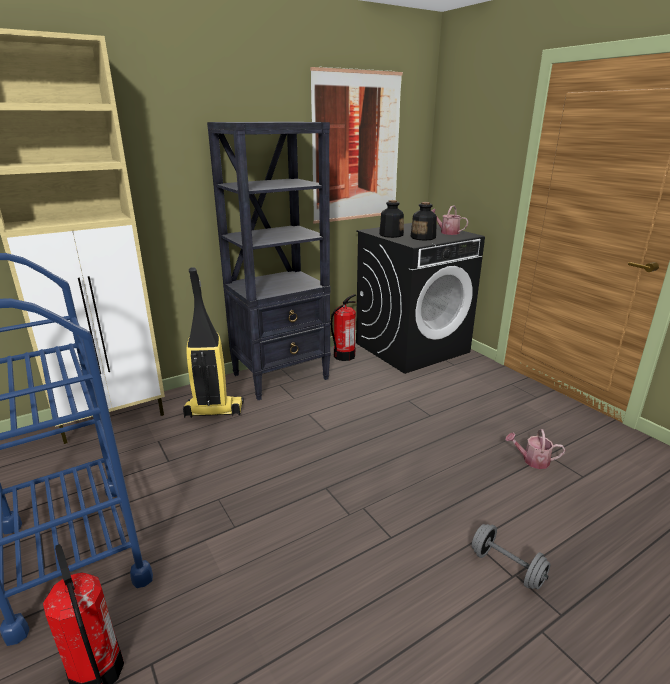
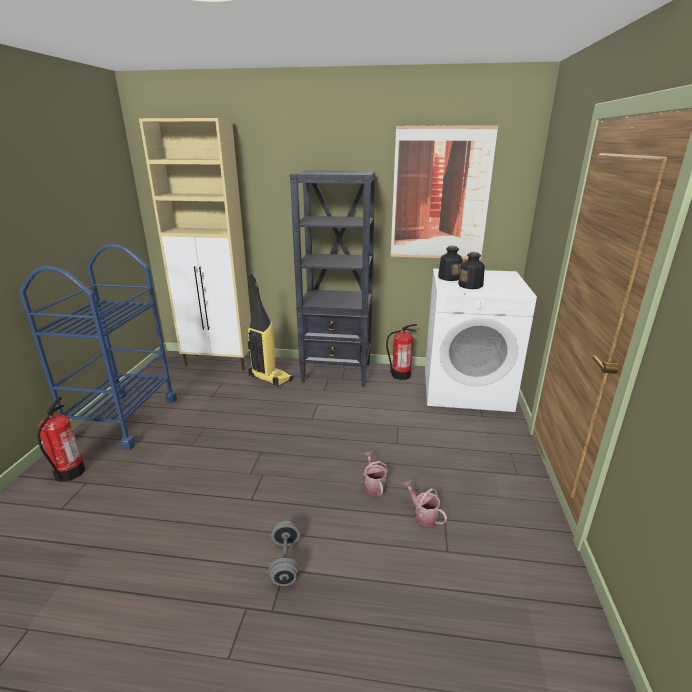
camera: 40 degrees right, 0 degrees up
(412, 347) = (466, 388): black washing machine -> white washing machine
(447, 232) = (507, 285): watering can -> watering can (374, 485)

